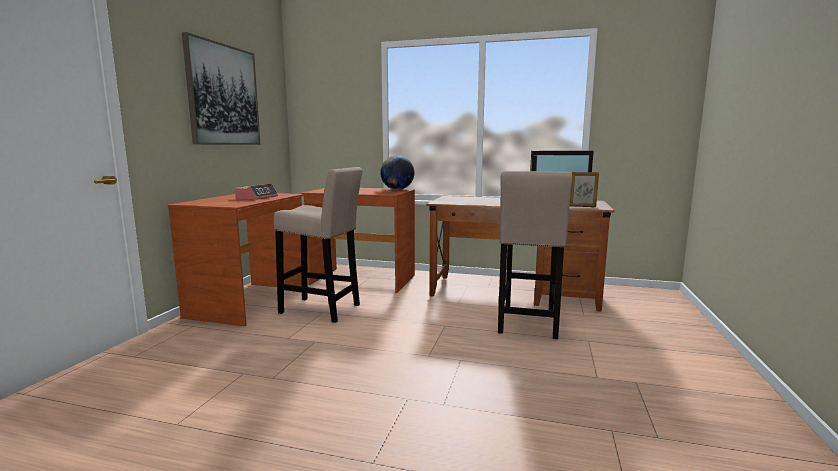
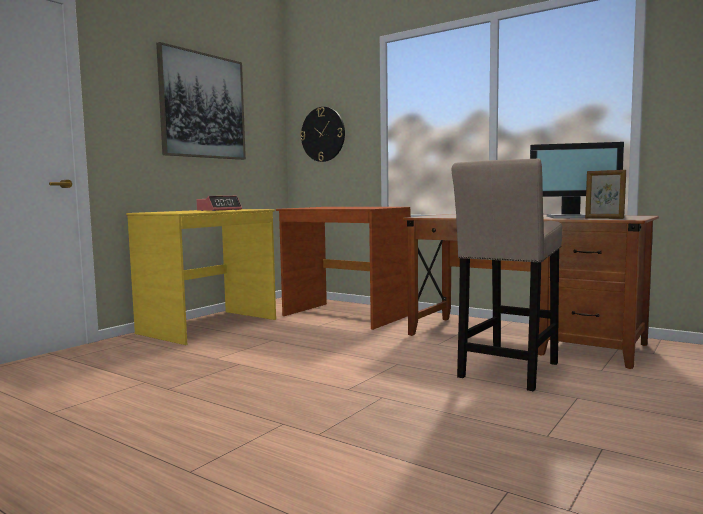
camera: 20 degrees right, 5 degrees down
(250, 302) = (209, 326): brown desk -> yellow desk
(323, 310) = (275, 338): beige stool -> none
(326, 122) = (323, 134): none -> wall clock
(397, 189) = (387, 206): globe -> none

